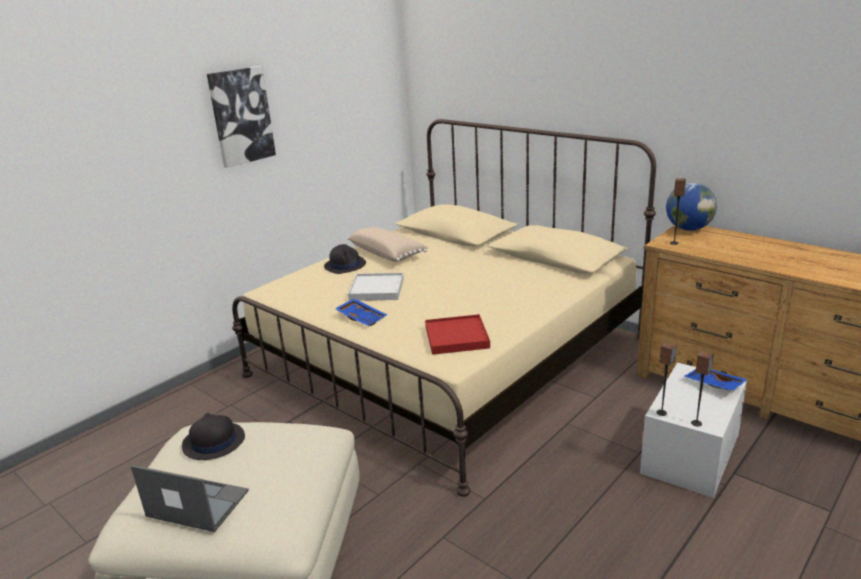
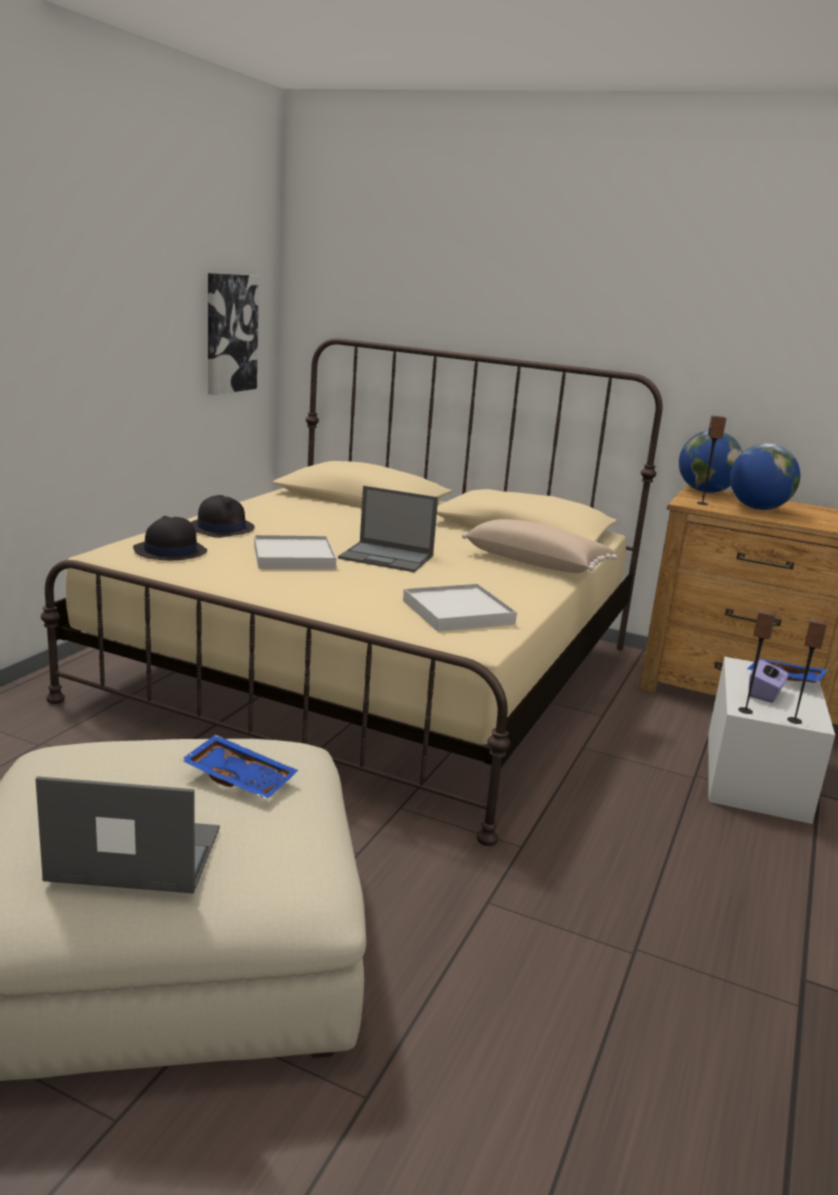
camera: 20 degrees left, 5 degrees down
(213, 442) = (111, 765): black hat -> black hat (170, 551)
(241, 116) = (69, 275): picture -> picture (230, 333)
(362, 317) = (295, 588): blue tray -> blue tray (241, 778)
(387, 253) = (279, 517): beige pillow -> beige pillow (537, 563)
(439, 288) = (387, 557): none -> laptop
(456, 337) = (457, 612): red tray -> white tray
(688, 398) = (765, 694): none -> purple tissue box
(719, 246) = (758, 508): none -> globe

